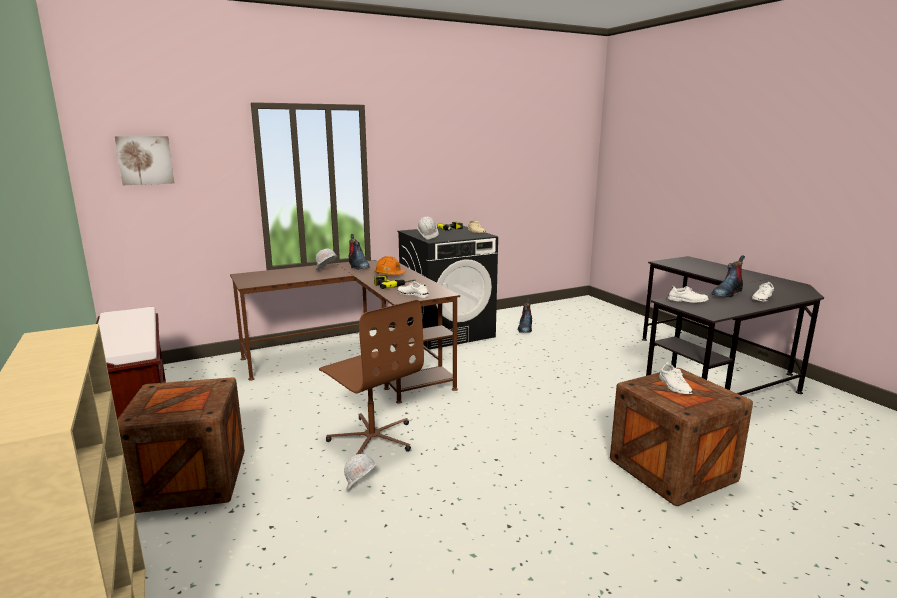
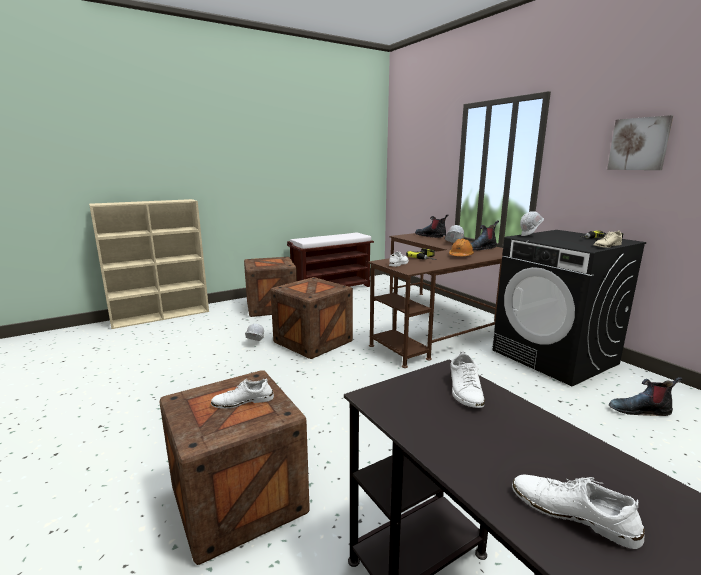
camera: 85 degrees right, 0 degrees up
(145, 160) = (411, 150): picture -> picture (639, 144)
(372, 438) = (313, 342): brown office chair -> crate
(726, 293) = (575, 455): boot -> boot (431, 236)

